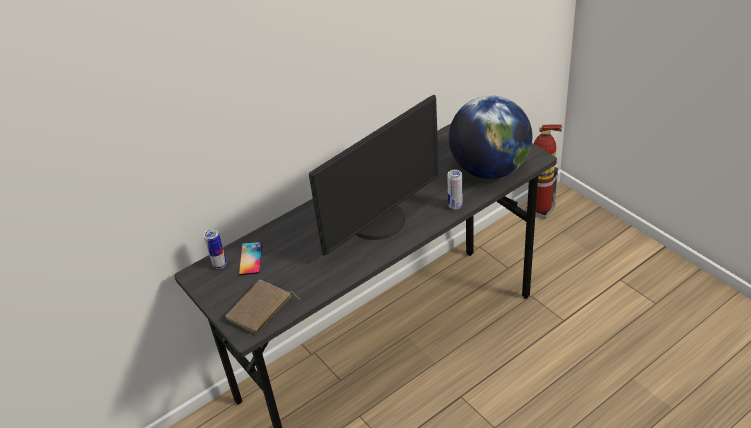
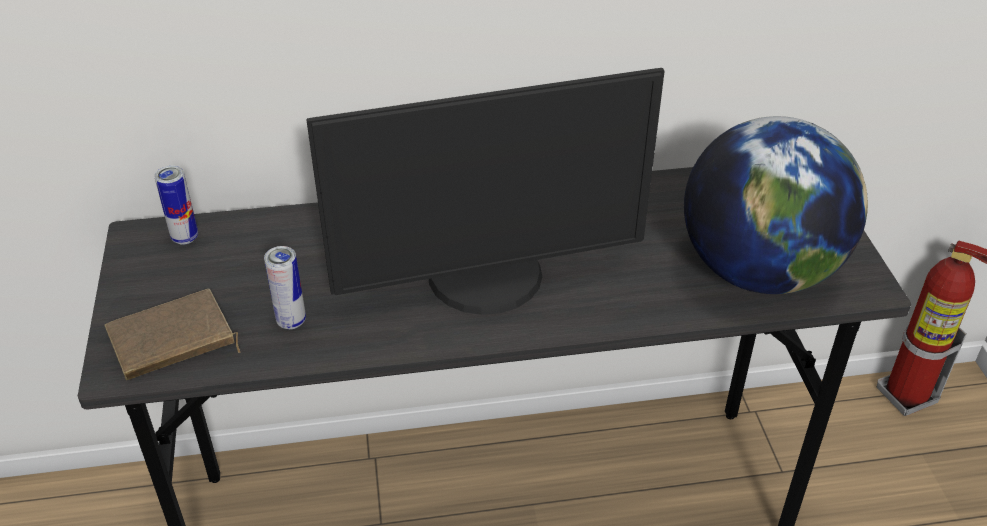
camera: 25 degrees right, 0 degrees up
(250, 258) = (236, 248): phone -> none
(455, 206) = (642, 310): can -> can (291, 321)

